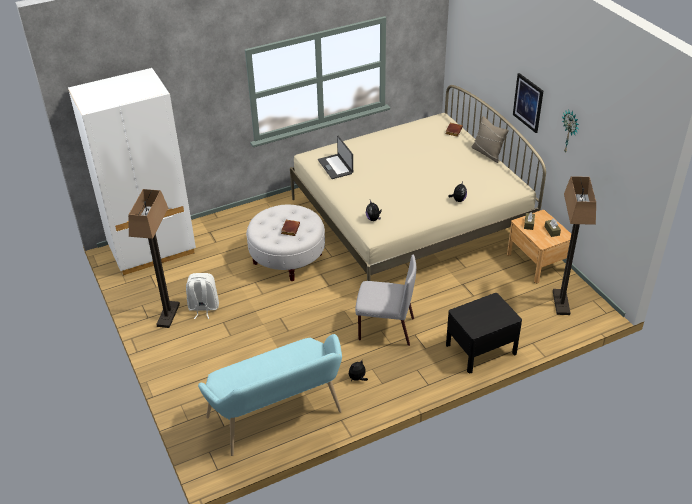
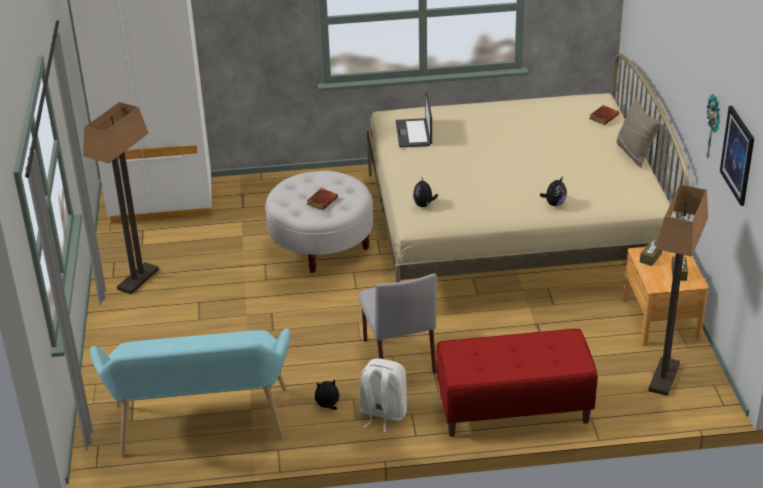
camera: 20 degrees right, 5 degrees down
(203, 308) = (184, 280): white backpack -> white backpack (382, 414)
(385, 329) = (398, 356): grey chair -> grey chair turned 45 degrees clockwise
(481, 349) = (513, 409): black nightstand -> red bench
(528, 102) = (683, 83): picture -> picture (738, 155)

